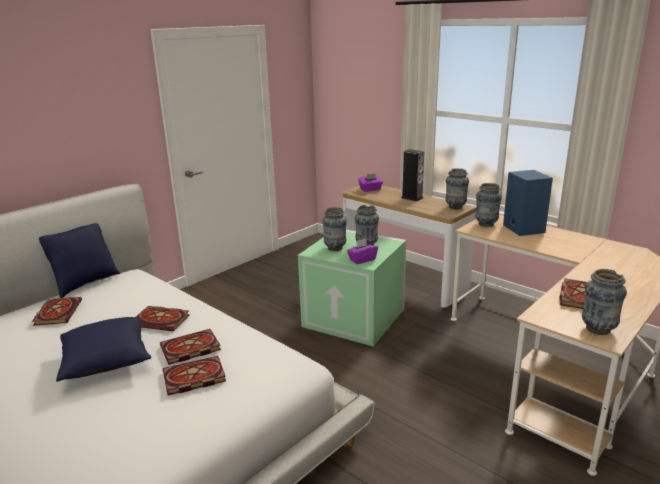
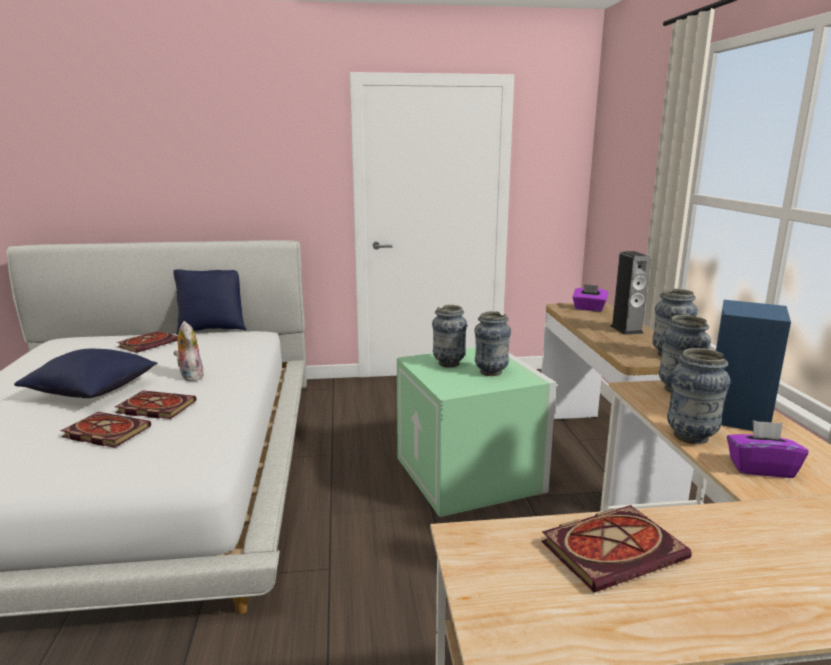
camera: 40 degrees right, 5 degrees down
(162, 320) = (190, 376): book -> plush toy
(362, 260) = (452, 385): purple tissue box -> purple tissue box (760, 468)
(598, 329) = (524, 616): vase -> vase (691, 437)

